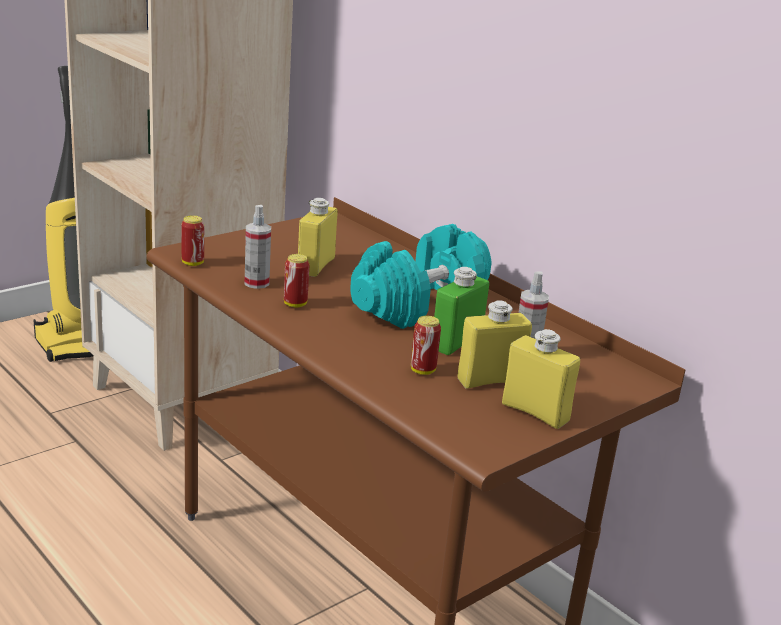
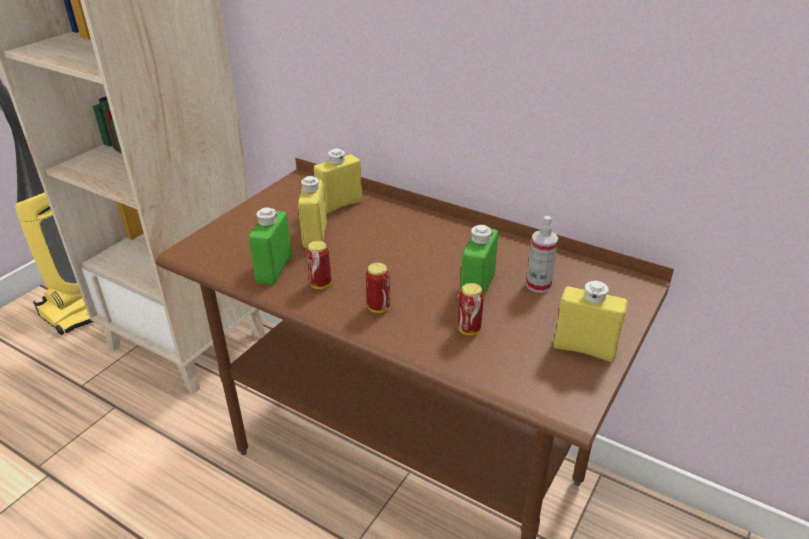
camera: 15 degrees left, 10 degrees up
(192, 263) = (205, 262): can -> can (378, 308)
(256, 283) = (274, 269): spray bottle -> green bottle
(419, 304) = (423, 253): turquoise dumbbell -> none
(490, 380) = (528, 323): yellow bottle -> yellow bottle (340, 205)

